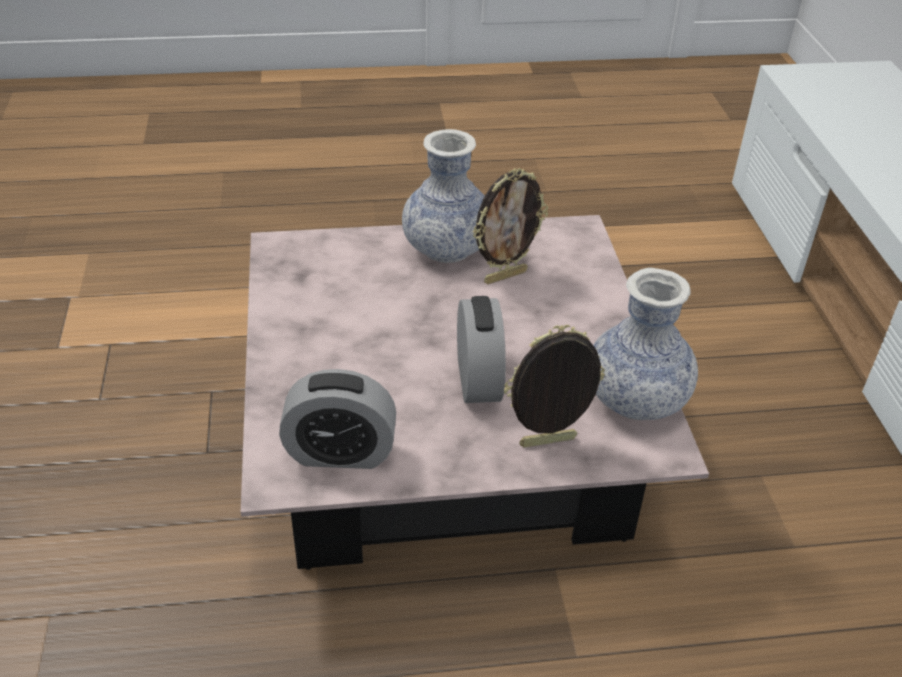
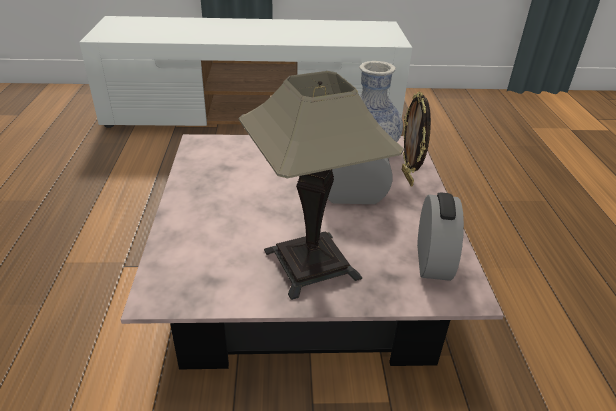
camera: 85 degrees left, 5 degrees down
(329, 344) = (311, 264): none -> table lamp
(446, 248) = (199, 198): vase -> none
(505, 276) = (242, 176): picture frame -> none

